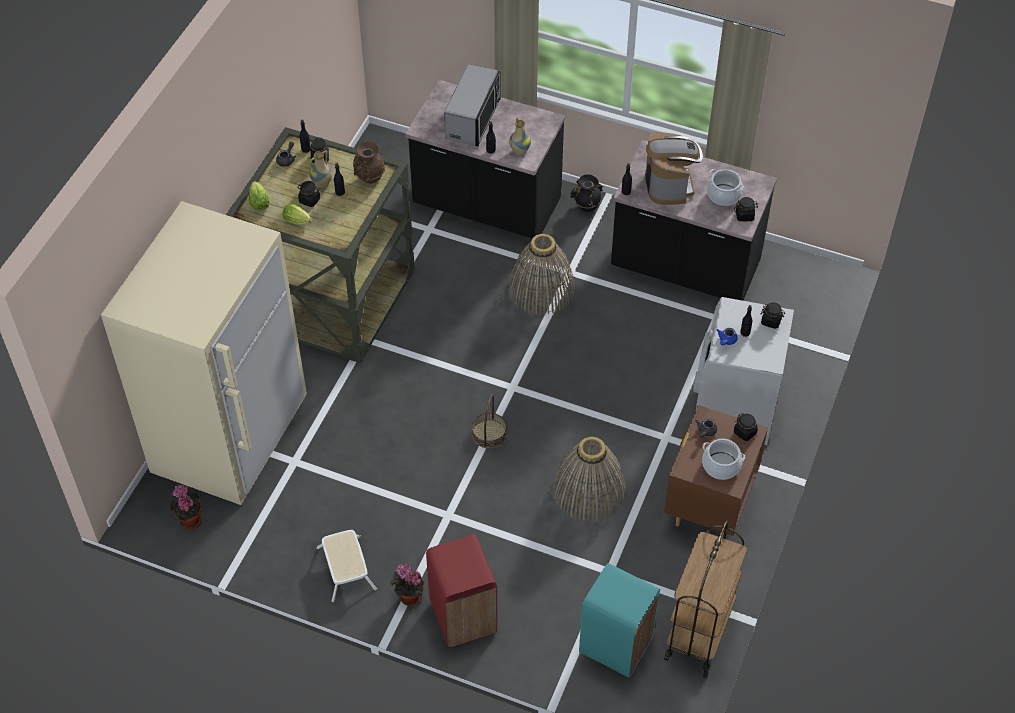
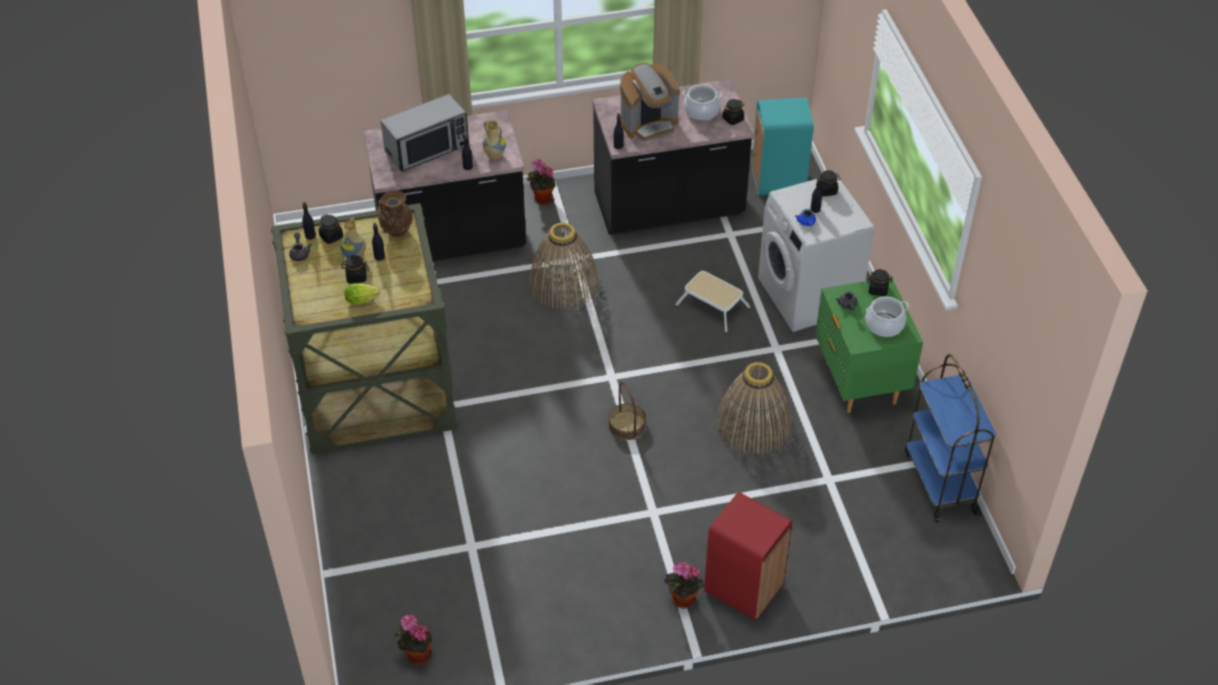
camera: 35 degrees left, 5 degrees down
(231, 432) = (386, 555): beige fridge -> none
(259, 203) = (308, 303): lettuce -> none
(346, 568) = (604, 609): beige step ladder -> beige step ladder (713, 305)
(473, 119) = (427, 149): microwave -> microwave turned 75 degrees clockwise
(586, 206) = (541, 199): black vase -> potted plant
(616, 647) = (889, 536): turquoise trash can -> turquoise trash can (778, 181)
(669, 185) = (649, 124): coffee machine -> coffee machine turned 105 degrees clockwise
(700, 628) = (940, 481): brown cart -> blue cart
(708, 506) = (859, 383): brown nightstand -> green nightstand

